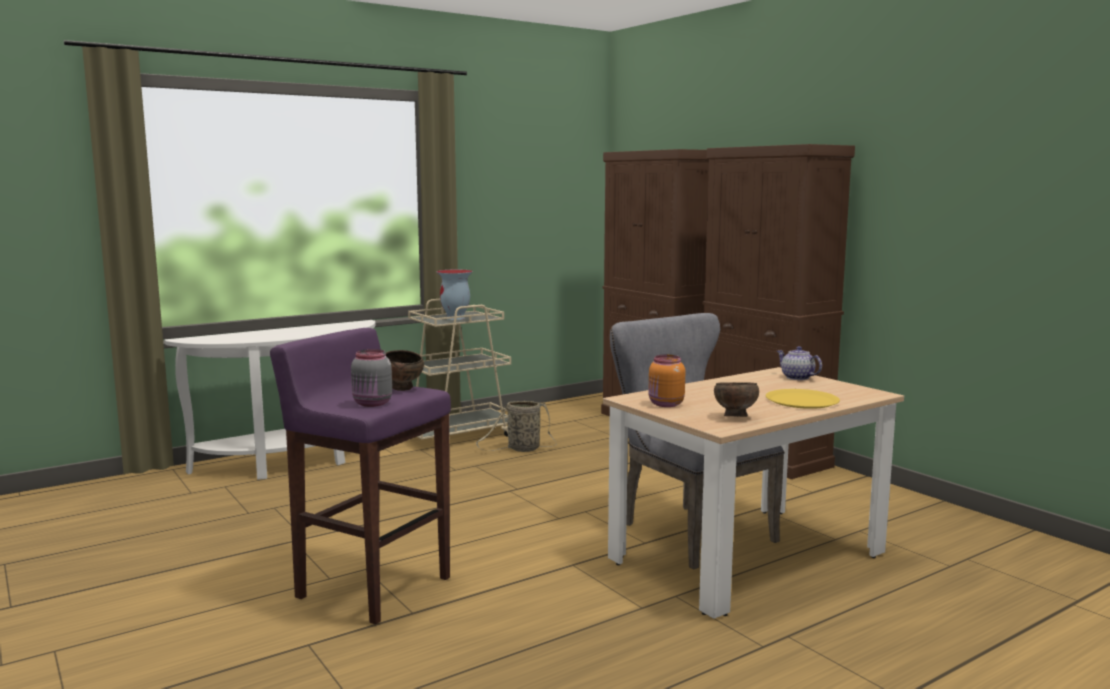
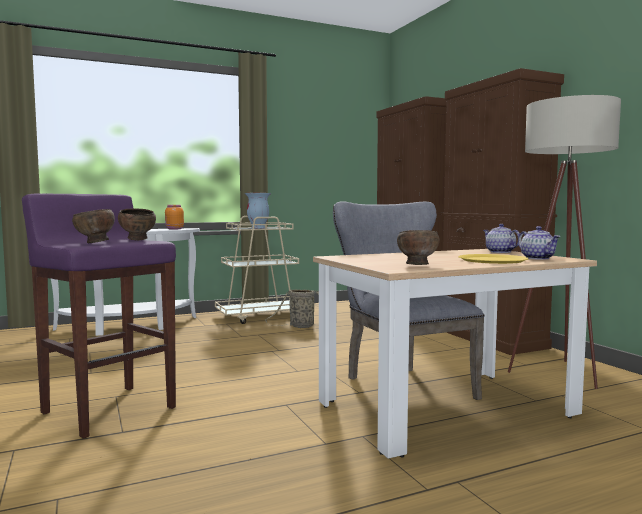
camera: 10 degrees right, 5 degrees down
(372, 404) = (94, 243): grey jar -> brown bowl
(665, 404) = (362, 259): orange jar -> orange jar (174, 229)
(845, 393) = (538, 258): none -> teapot
(849, 498) = (558, 371): none -> beige floor lamp

